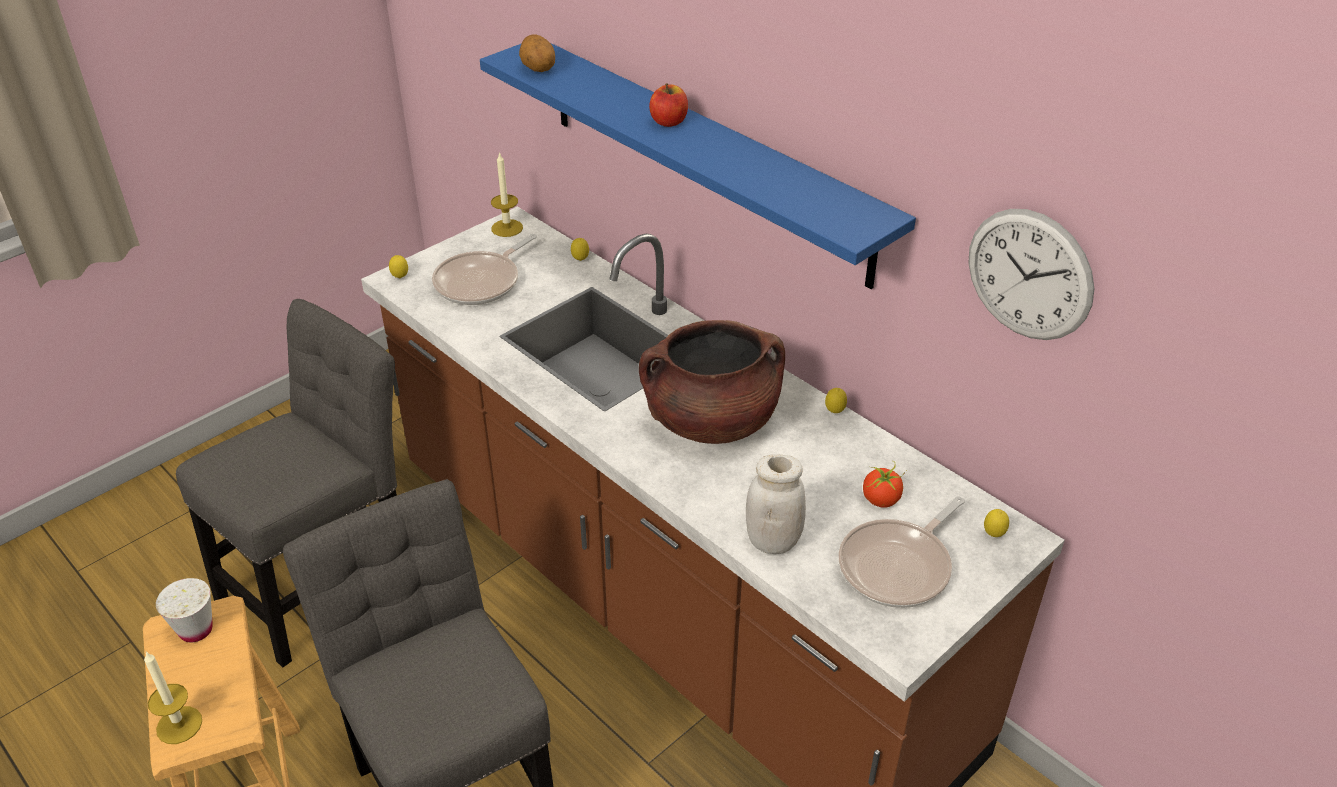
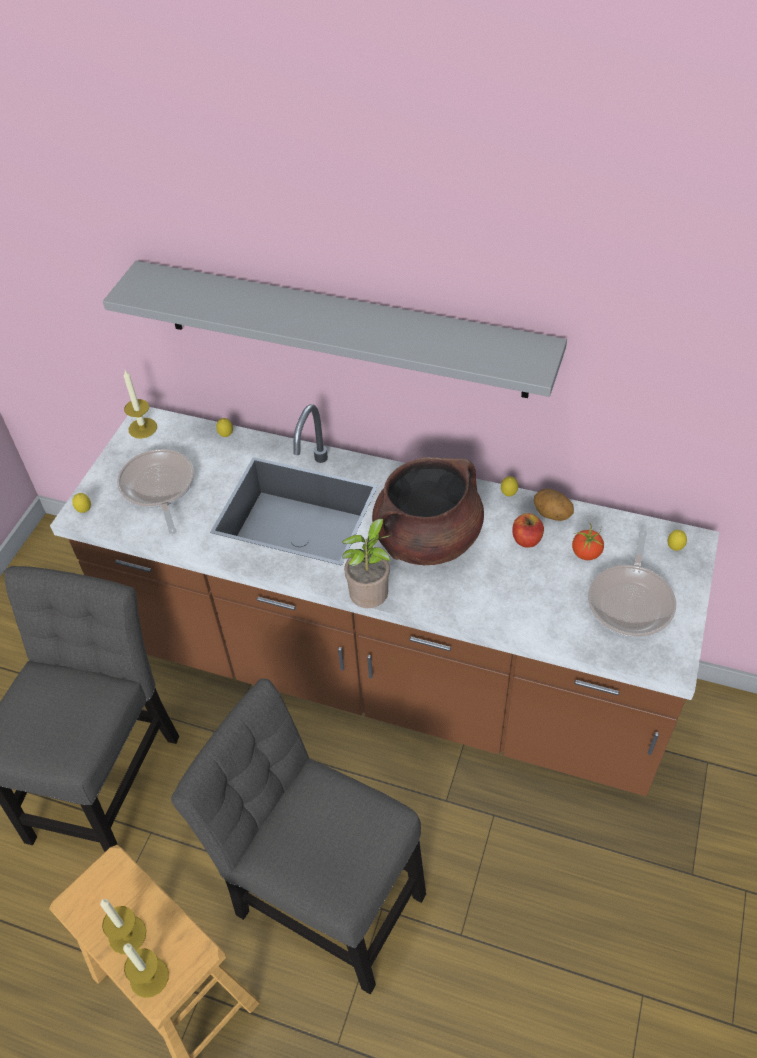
camera: 25 degrees left, 10 degrees up
(189, 678) = (127, 934): none -> candle
(196, 630) = (101, 892): white cup -> none
(481, 282) = (158, 488): frying pan -> frying pan turned 150 degrees clockwise
(538, 70) = (165, 296): potato -> potato (551, 515)
(609, 454) = (371, 600): none -> potted plant
(669, 122) = (316, 313): apple -> apple (526, 539)
(703, 157) = (342, 329): blue shelf -> grey shelf
(773, 541) = (536, 620): white jar -> none
(1029, 275) = (676, 361): wall clock -> none

